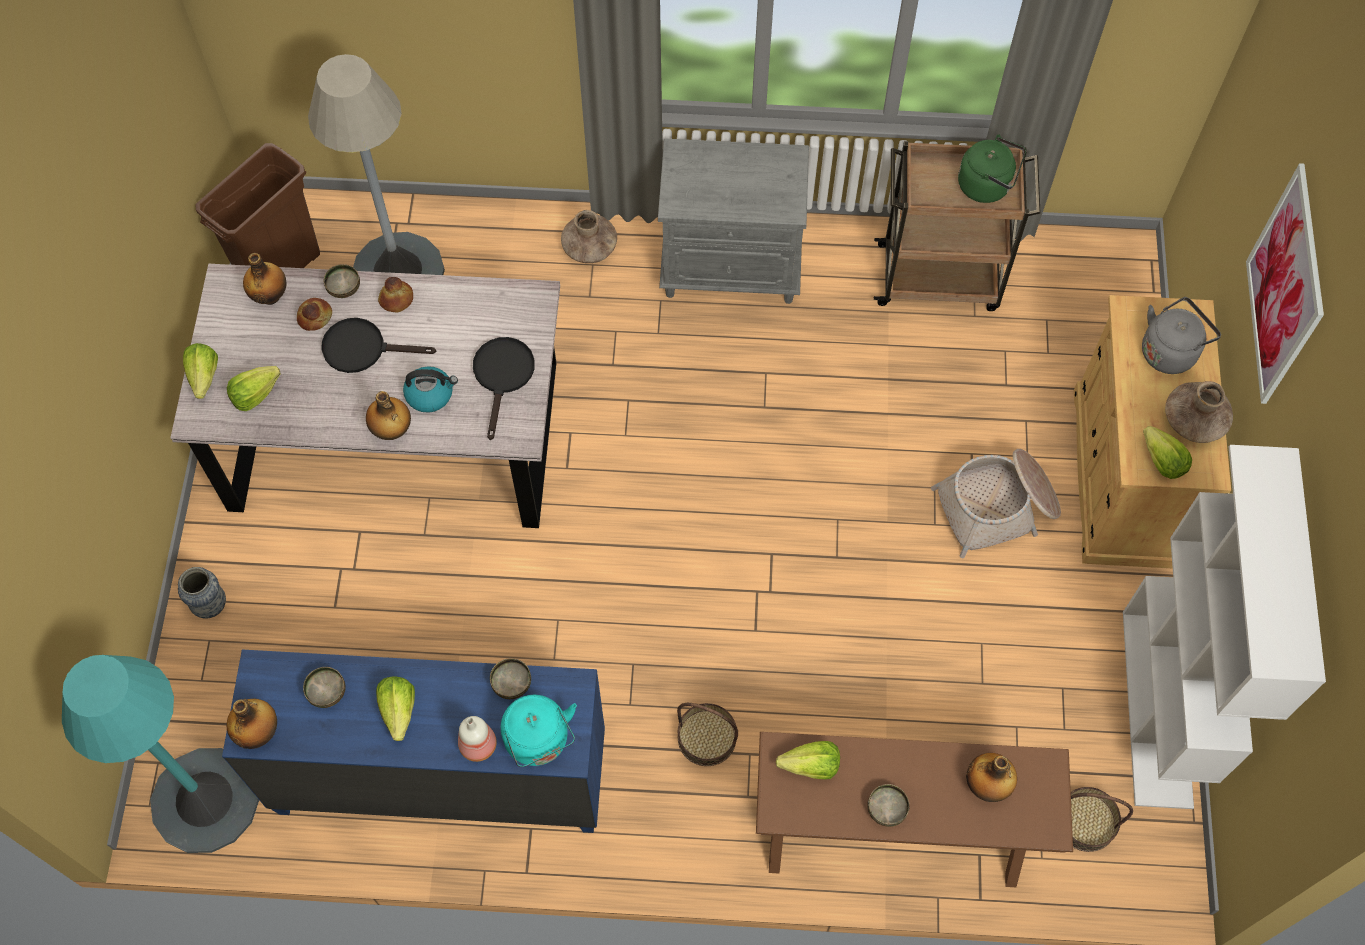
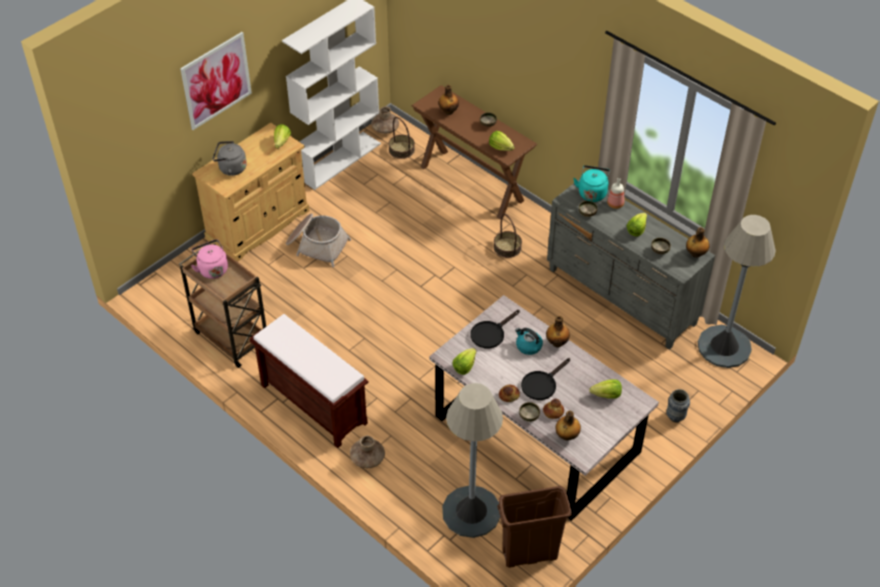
camera: 140 degrees left, 15 degrees down
(204, 377) = (625, 418): lettuce -> lettuce (464, 366)
(205, 800) = (724, 347): turquoise floor lamp -> grey floor lamp
(363, 348) = (542, 384): black frying pan -> black frying pan turned 90 degrees clockwise
(440, 776) = (621, 297): blue dresser -> grey dresser
(732, 266) = (312, 404): grey nightstand -> brown bench
(987, 185) = (212, 269): green kettle -> pink kettle
(1194, 420) = (254, 145): brown vase -> brown vase (385, 129)

